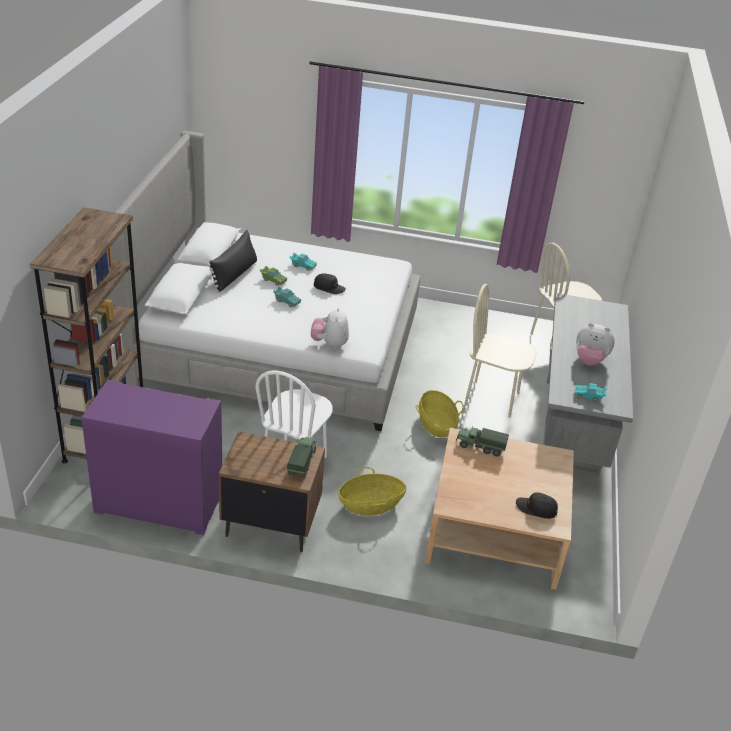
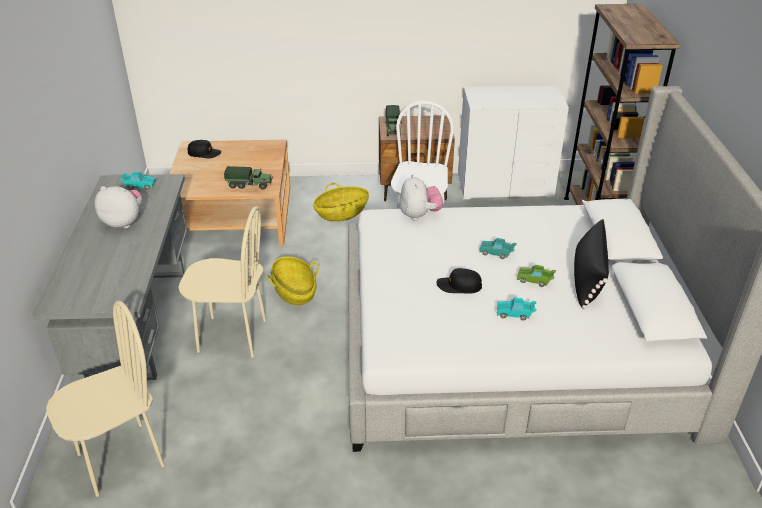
camera: 170 degrees right, 0 degrees up
(158, 504) = (504, 186): purple dresser -> white dresser

